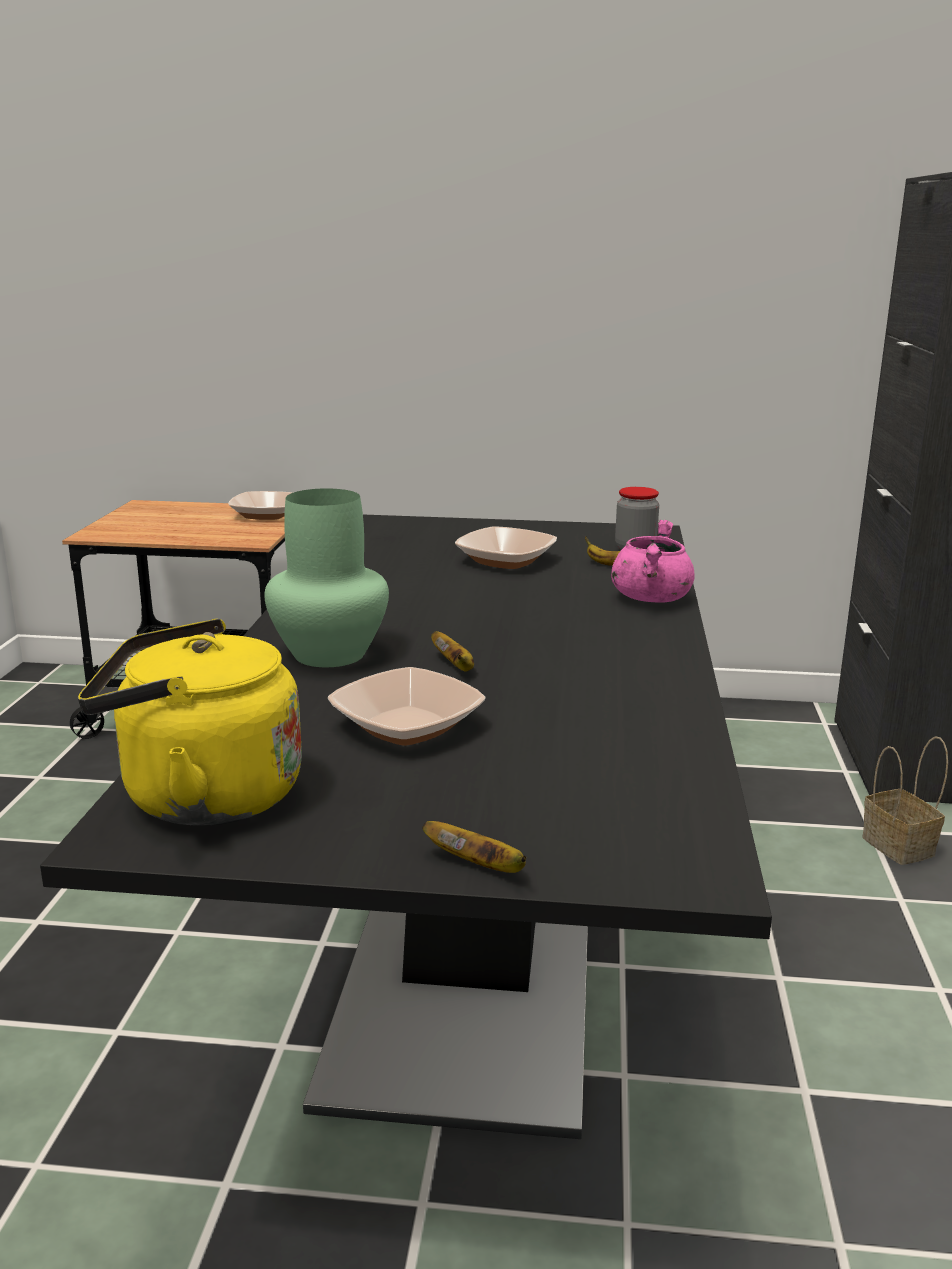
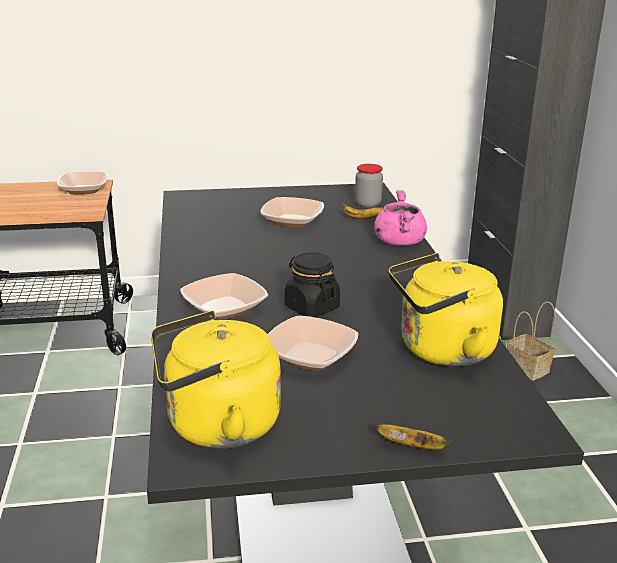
camera: 15 degrees left, 5 degrees up
(327, 654) = (224, 308): green vase -> bowl
(455, 666) = (311, 307): banana -> black jar
(618, 743) = (441, 351): none -> yellow kettle

